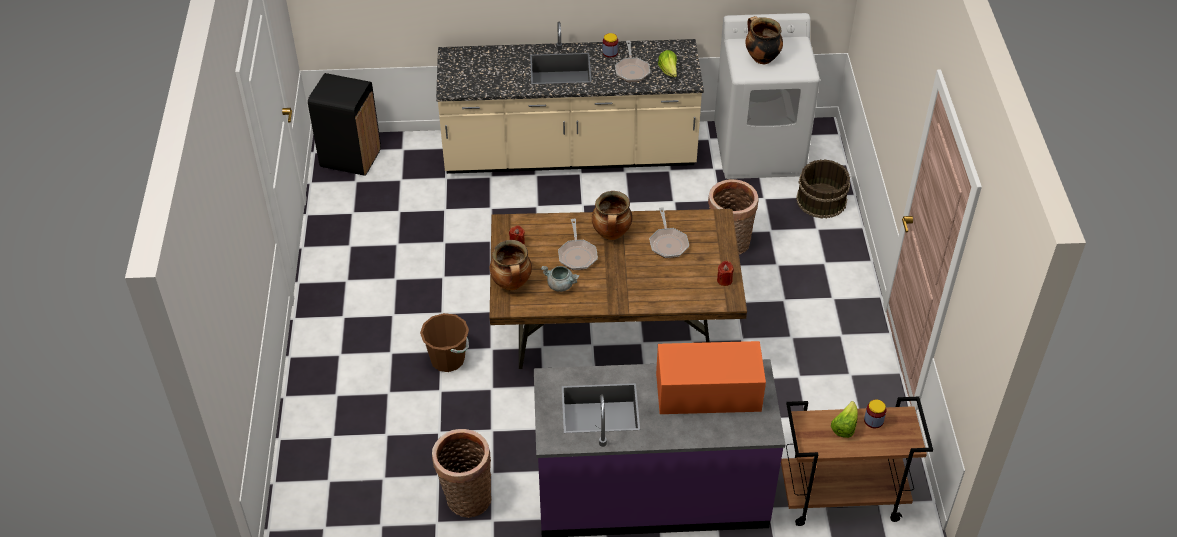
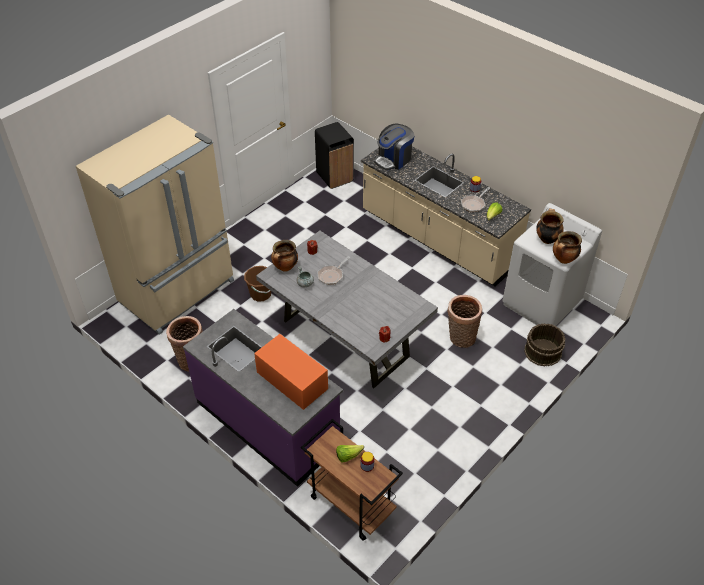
camera: 45 degrees right, 0 degrees up
(337, 434) = (178, 292): none -> beige fridge
(475, 74) = (393, 159): none -> coffee machine
(612, 234) = (361, 277): cooking pot -> cooking pot (563, 259)
(615, 335) = (346, 339): brown dining table -> grey dining table
(668, 243) = (382, 300): frying pan -> none

